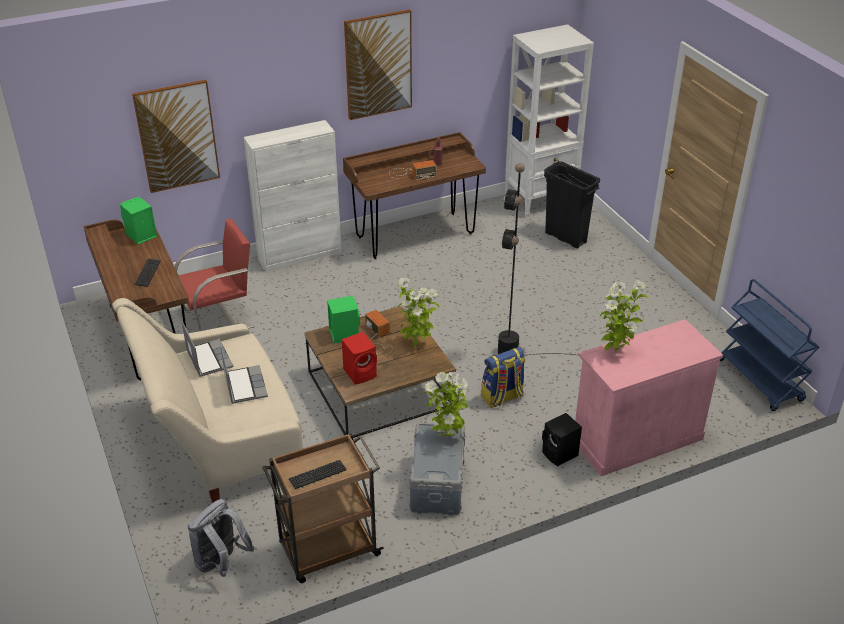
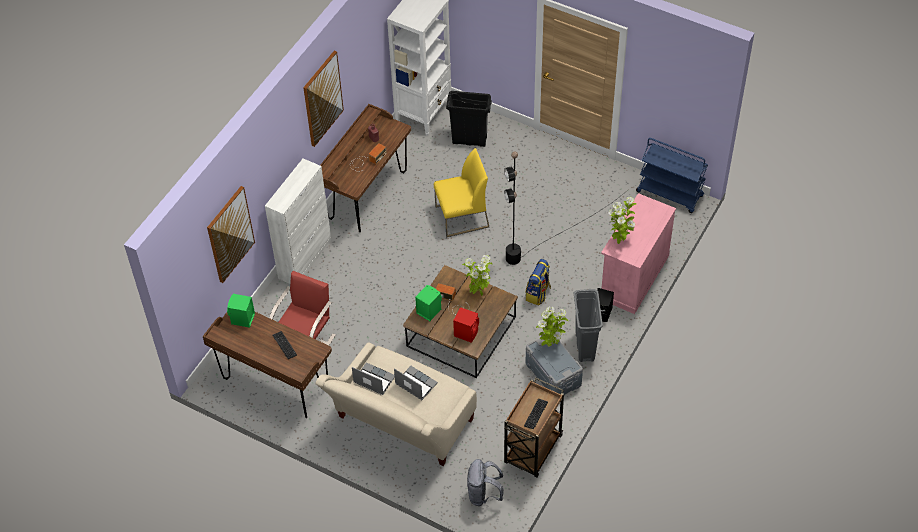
camera: 35 degrees left, 15 degrees up
(490, 293) = (461, 217): none -> yellow chair
(504, 477) = (585, 346): none -> grey trash can

